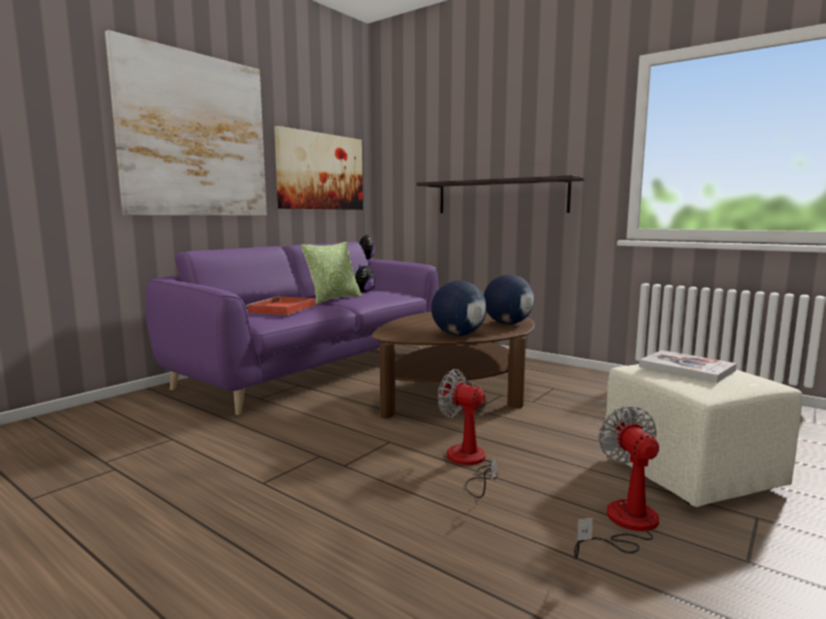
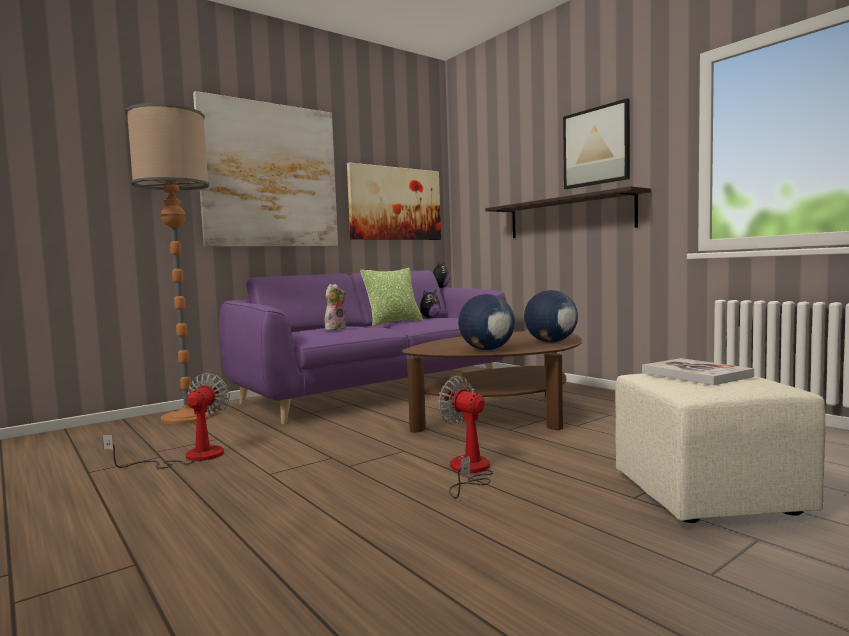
camera: 15 degrees right, 5 degrees down
(117, 410) = (188, 417): none -> floor lamp
(282, 309) = (335, 329): red tray -> plush toy
(531, 132) = (596, 146): none -> picture
(623, 524) = (592, 531): fan -> fan (189, 457)

